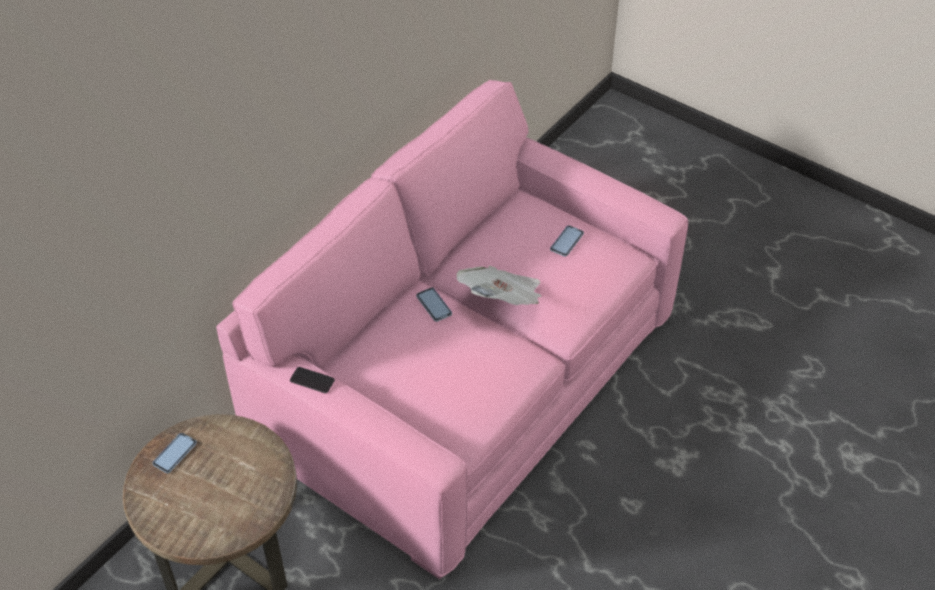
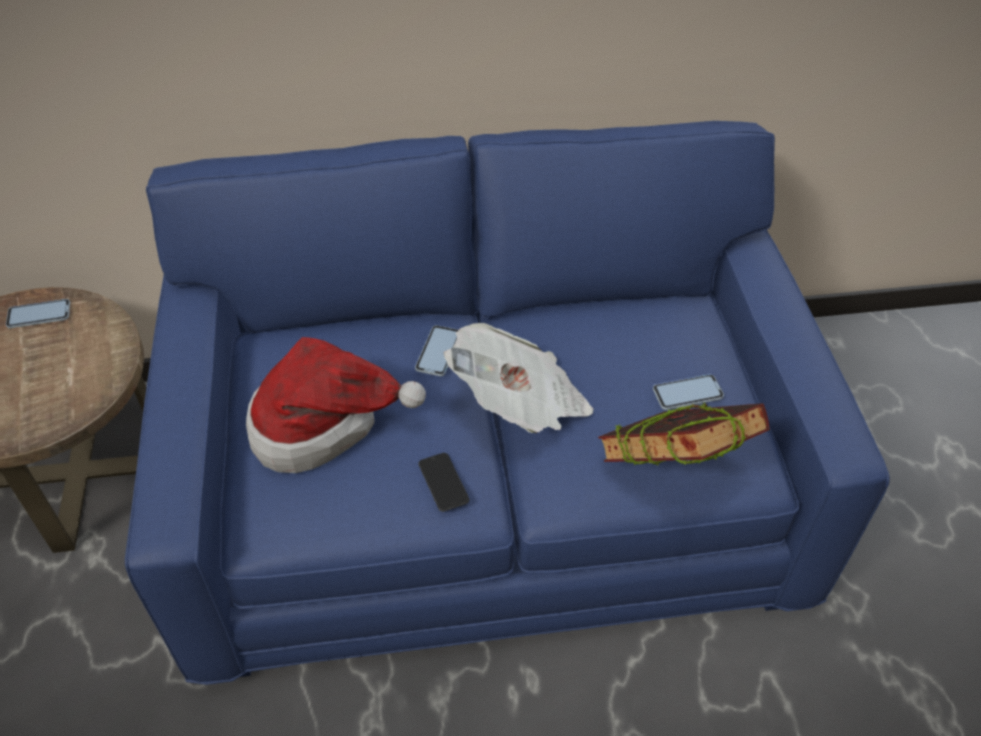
camera: 45 degrees right, 0 degrees up
(312, 380) = (184, 326): phone -> phone (443, 482)
(428, 377) = (324, 424): none -> hat
(465, 378) = (490, 486): pink sofa -> blue sofa
(600, 281) = (671, 473): none -> book

